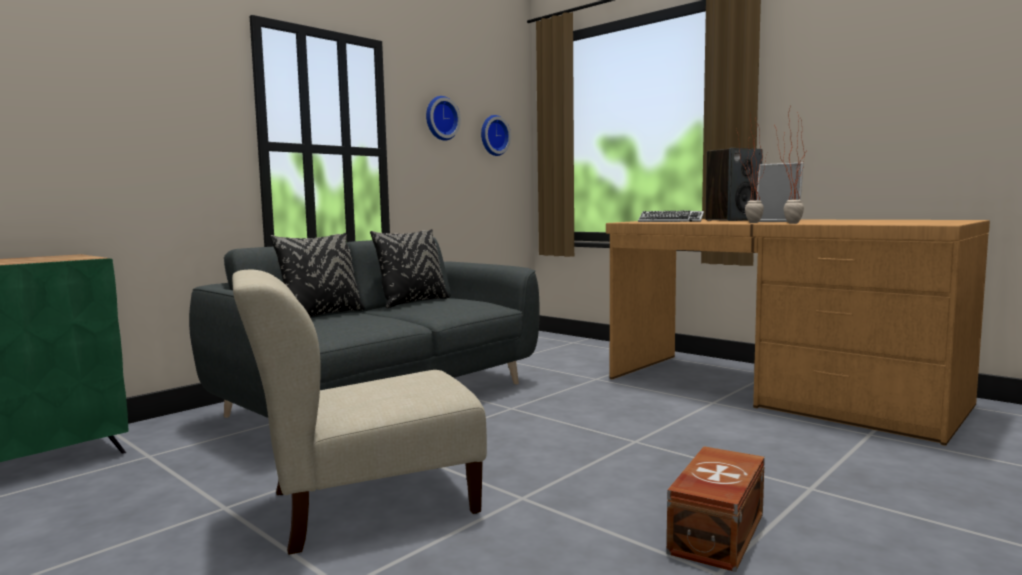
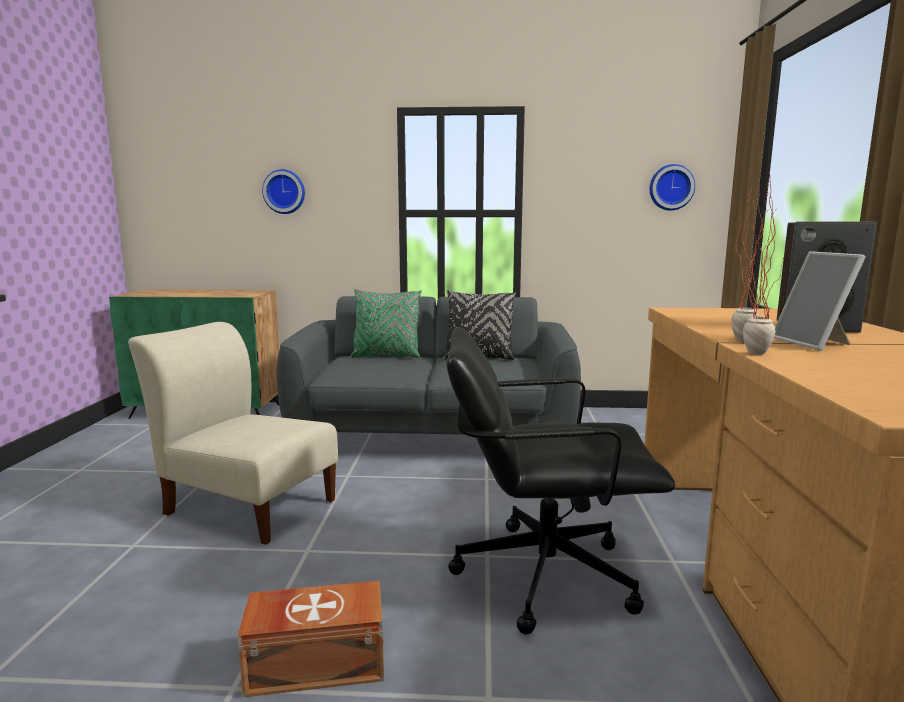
camera: 50 degrees right, 5 degrees up
(322, 315) = (386, 356): black pillow -> green pillow
(440, 118) = (593, 175): wall clock -> wall clock (285, 192)
(670, 221) = (722, 316): keyboard -> none
(683, 434) = (543, 574): none -> black office chair

